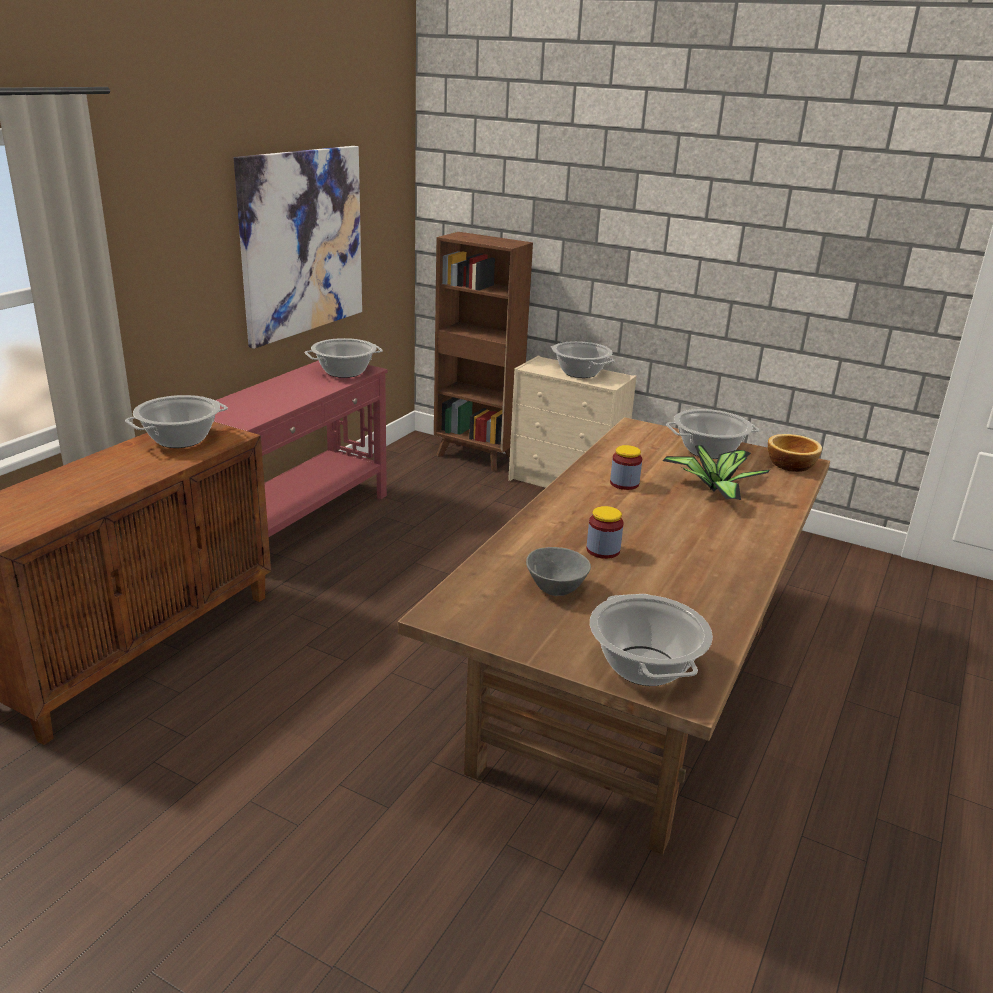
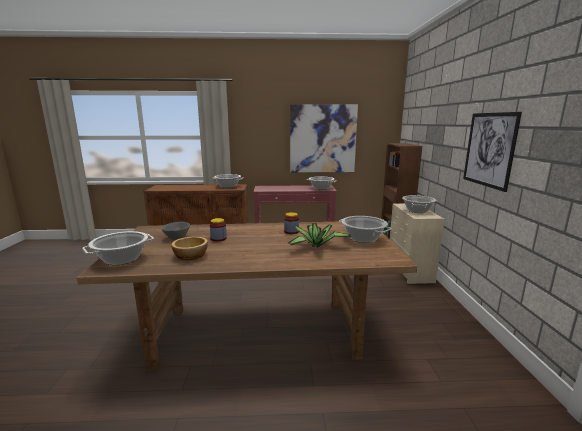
camera: 60 degrees right, 10 degrees down
(736, 260) = (489, 149): none -> picture
(790, 464) = (385, 257): bowl -> bowl (191, 256)

